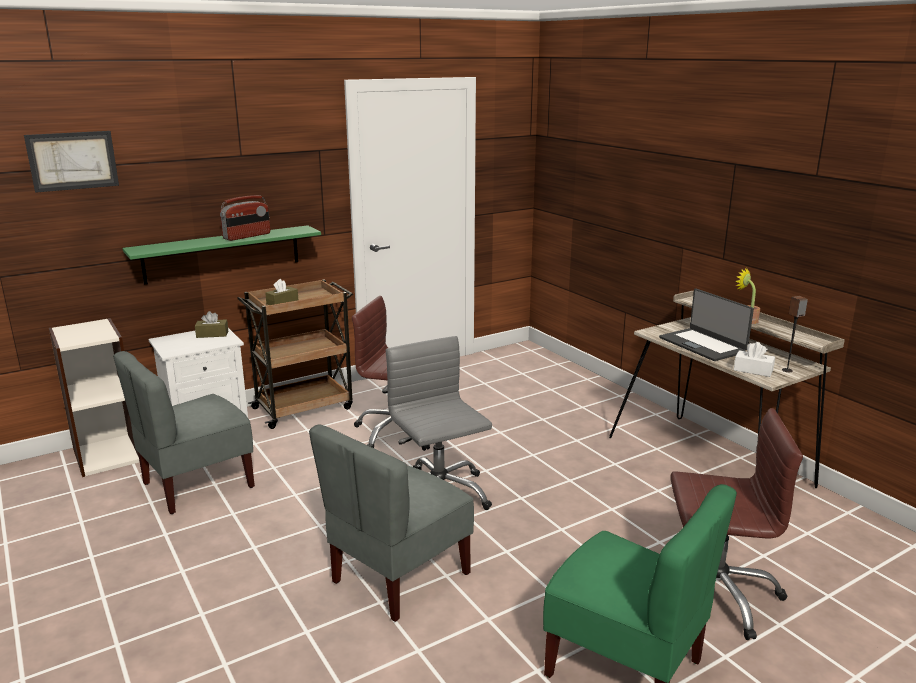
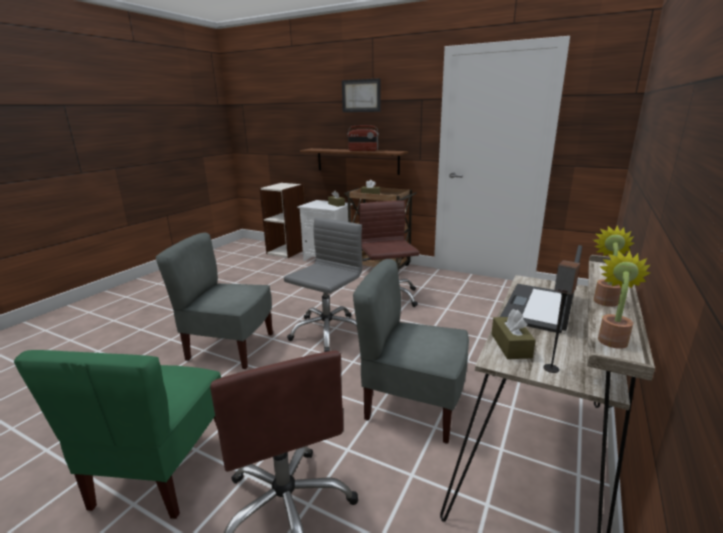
camera: 60 degrees right, 0 degrees up
(73, 161) = (295, 99): picture -> picture (361, 96)
(197, 485) = (279, 273): grey chair -> grey chair (413, 405)
(222, 254) = (357, 161): green shelf -> brown shelf
(753, 370) = (511, 345): white tissue box -> brown tissue box
(800, 337) = (612, 338): none -> potted plant

